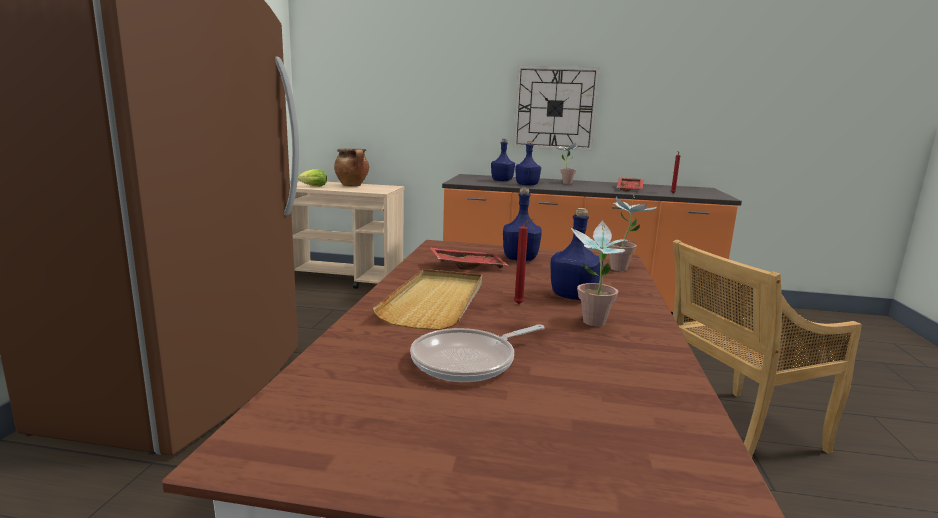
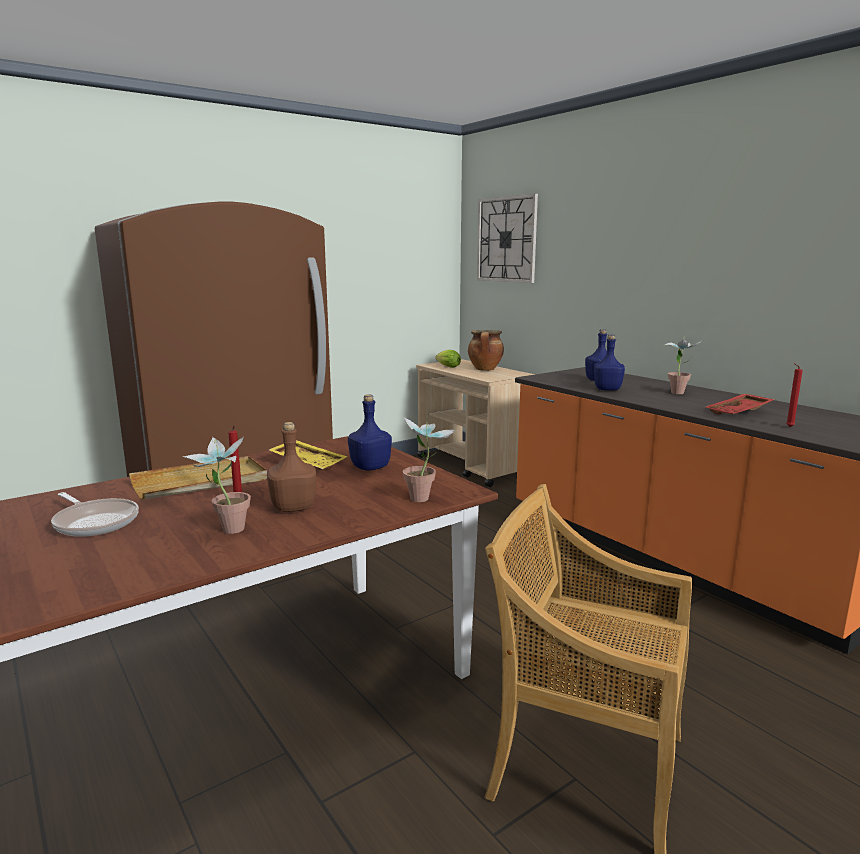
camera: 45 degrees right, 0 degrees up
(467, 266) = (309, 463): red tray -> yellow tray
(468, 361) = (95, 522): frying pan -> frying pan turned 150 degrees counterclockwise
(555, 108) = (697, 289): wall clock -> wall clock (506, 239)
(573, 296) = (292, 507): blue bottle -> brown bottle

